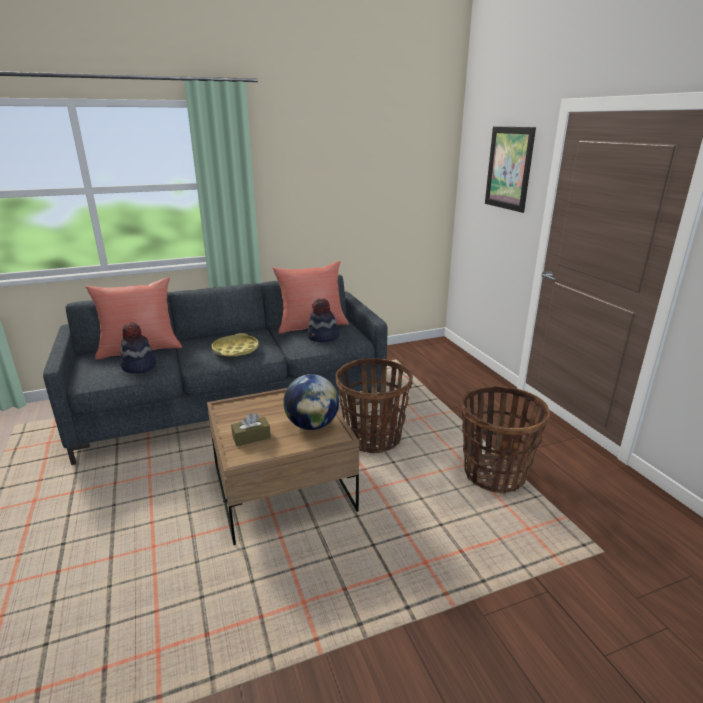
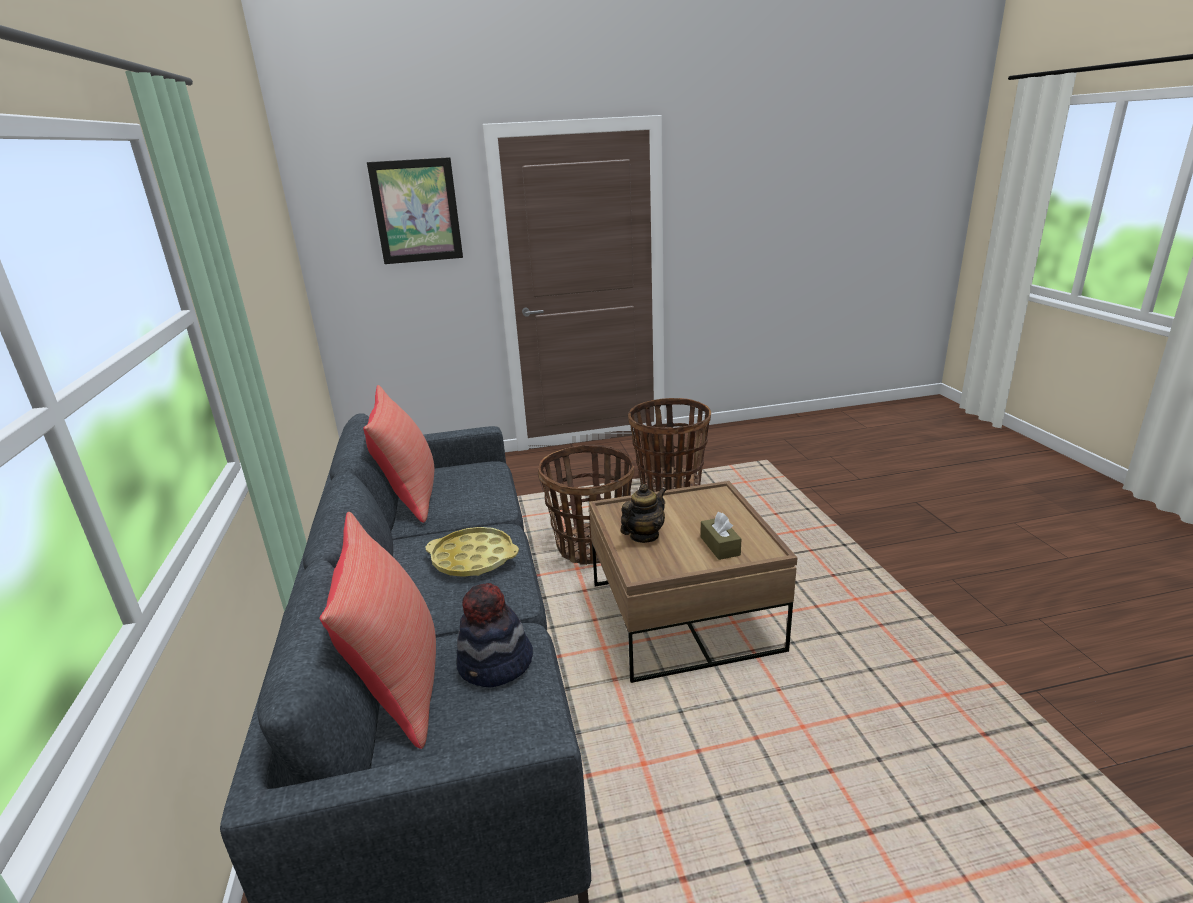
camera: 80 degrees left, 0 degrees up
(270, 406) = (644, 536): none -> teapot
(312, 425) = (693, 508): globe -> none
(323, 337) = (467, 486): hat -> none

